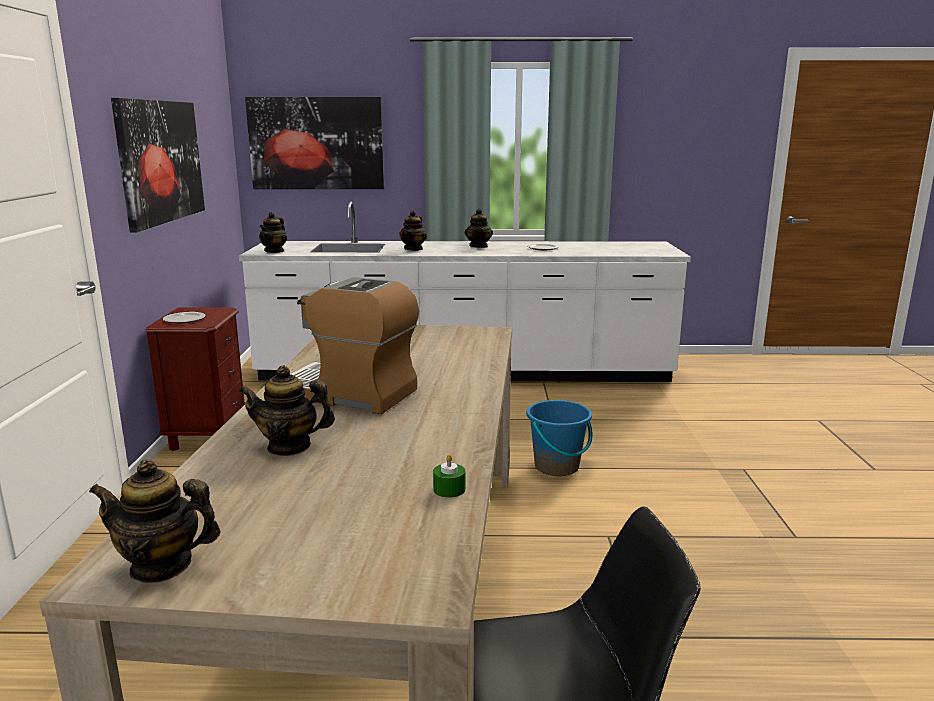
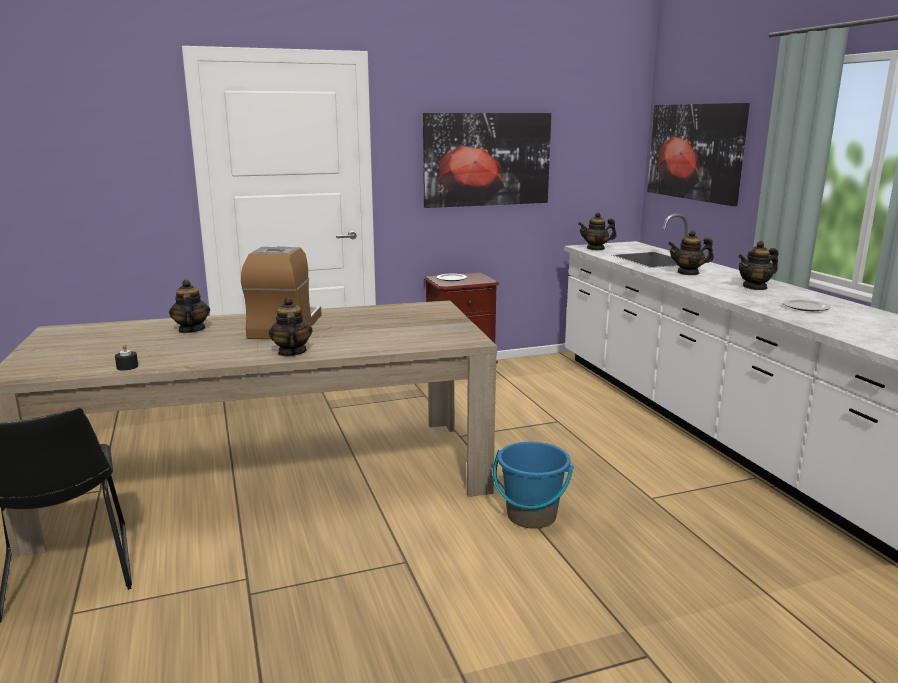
camera: 70 degrees right, 0 degrees up
(161, 566) = (58, 334): teapot -> teapot (291, 352)
(449, 489) = (127, 367): green candle -> black candle

